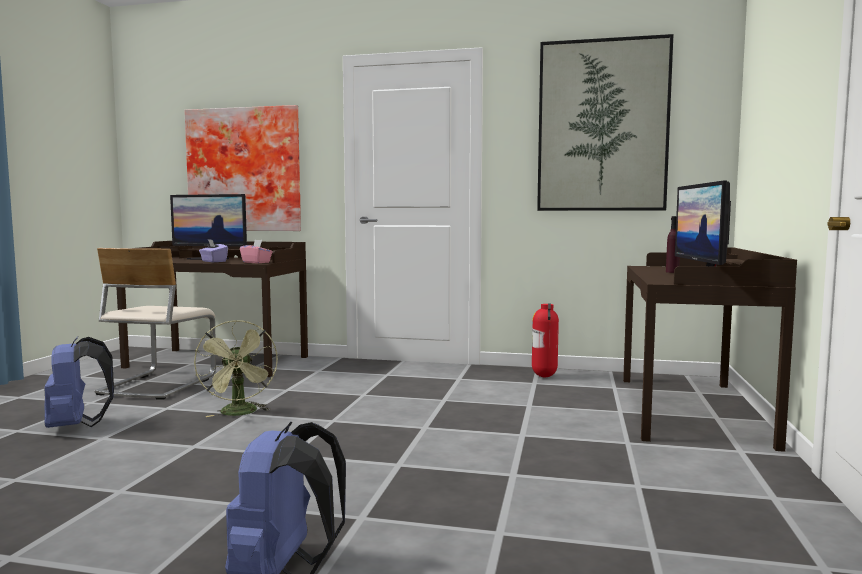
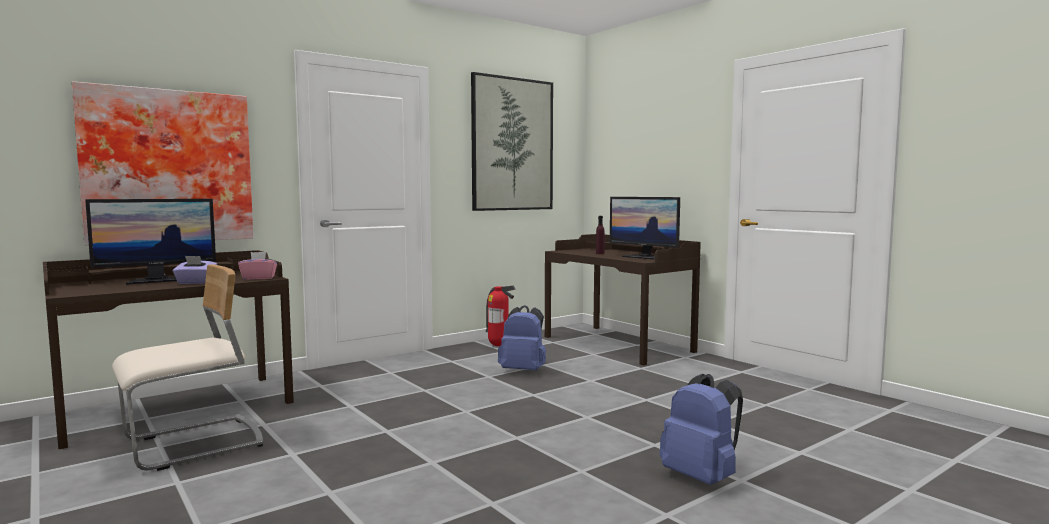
camera: 50 degrees left, 0 degrees up
(77, 426) = (257, 499): blue backpack -> blue backpack (523, 371)
(157, 385) = (193, 444): beige chair -> beige chair turned 90 degrees counterclockwise
(240, 413) = (379, 432): green fan -> none

